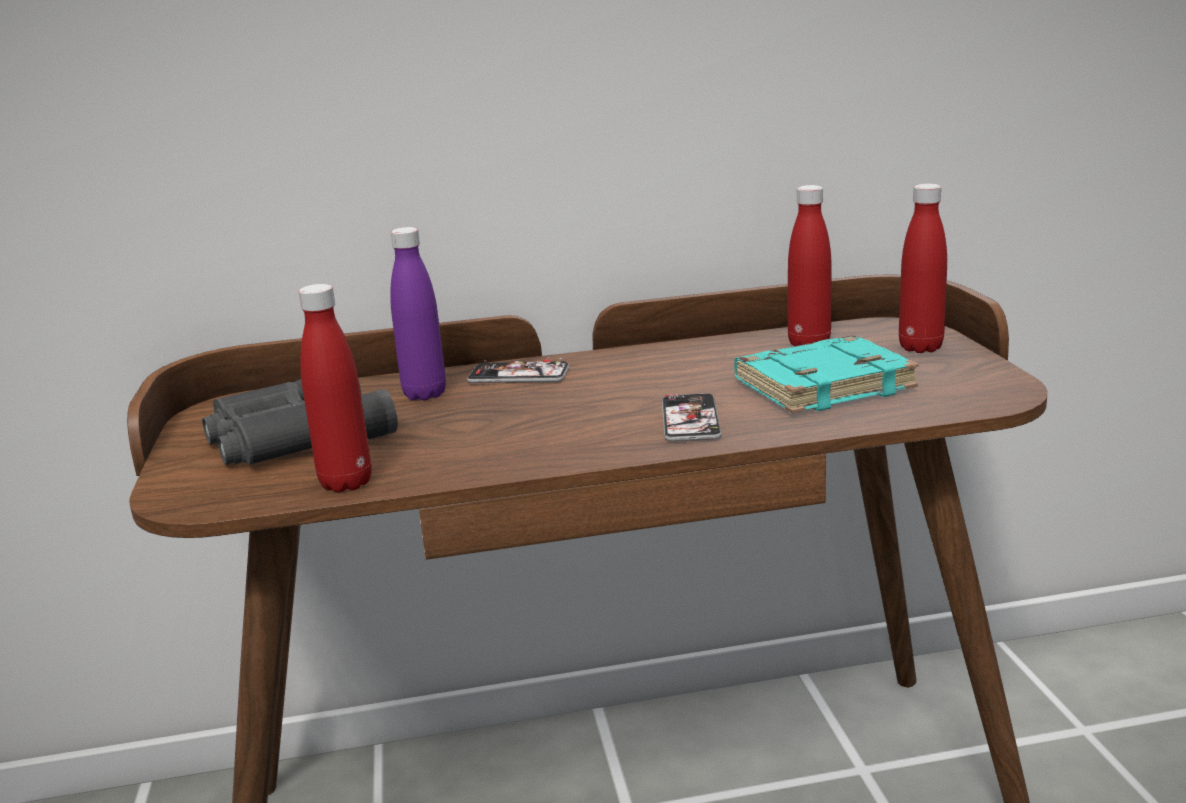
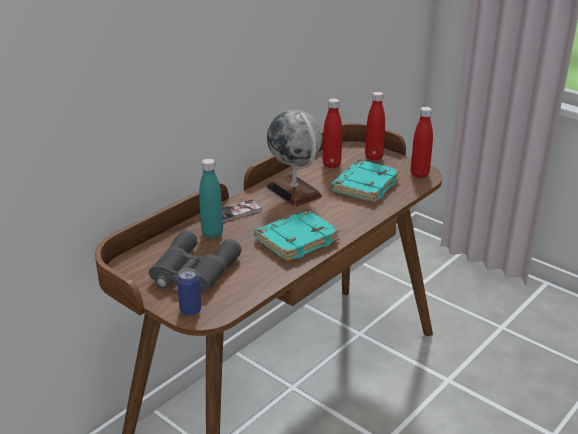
camera: 40 degrees left, 10 degrees up
(188, 485) = (190, 310): none -> can
(346, 483) = (257, 285): red bottle -> red bottle (419, 174)
(425, 394) = (212, 233): purple bottle -> turquoise bottle
(540, 435) = (296, 239): none -> turquoise book
(666, 368) = (294, 192): none -> globe
(690, 419) = (341, 215): phone -> none

